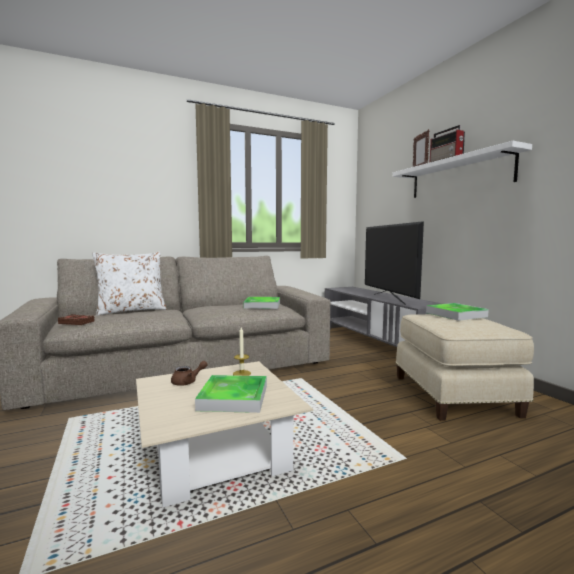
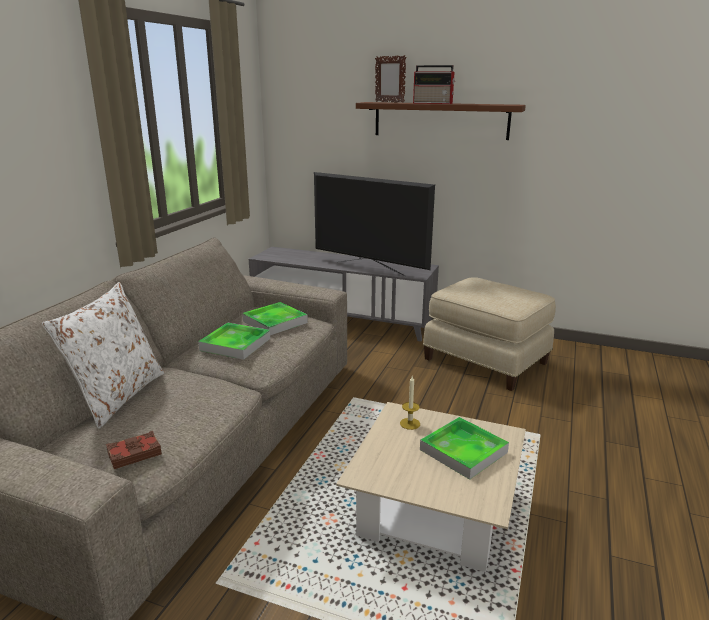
camera: 45 degrees left, 15 degrees up
(188, 382) = (392, 458): brown teapot -> none
(456, 315) = (481, 285): tray -> tray (235, 344)
(458, 176) = (440, 120): white shelf -> brown shelf

